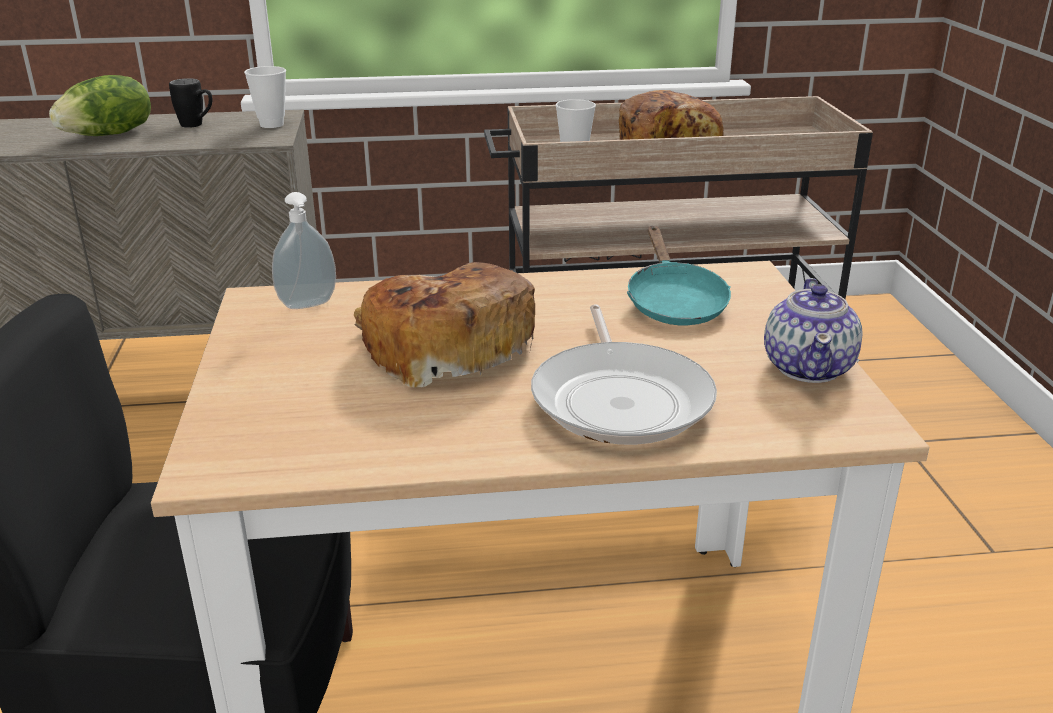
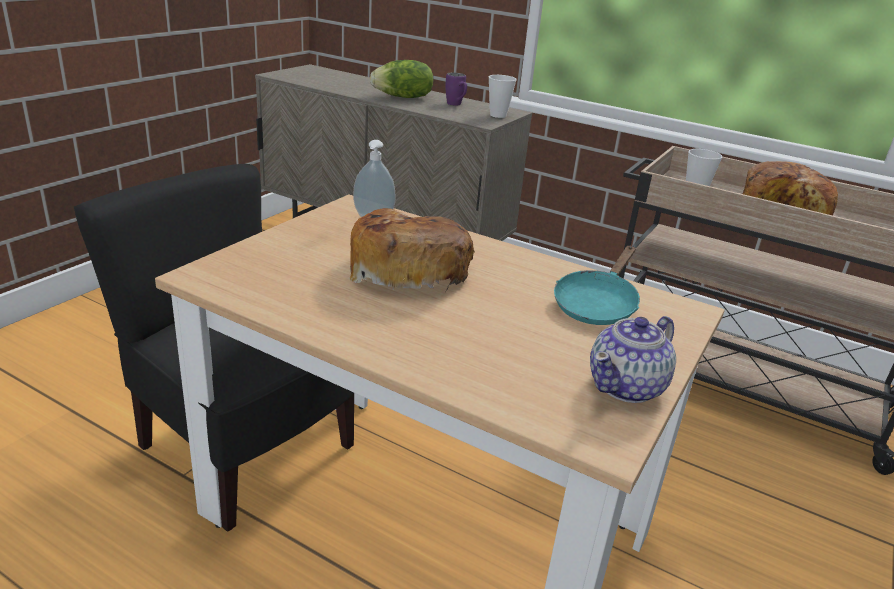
camera: 35 degrees right, 0 degrees up
(197, 125) = (456, 105): black mug -> purple mug
(621, 399) = (460, 343): frying pan -> none

